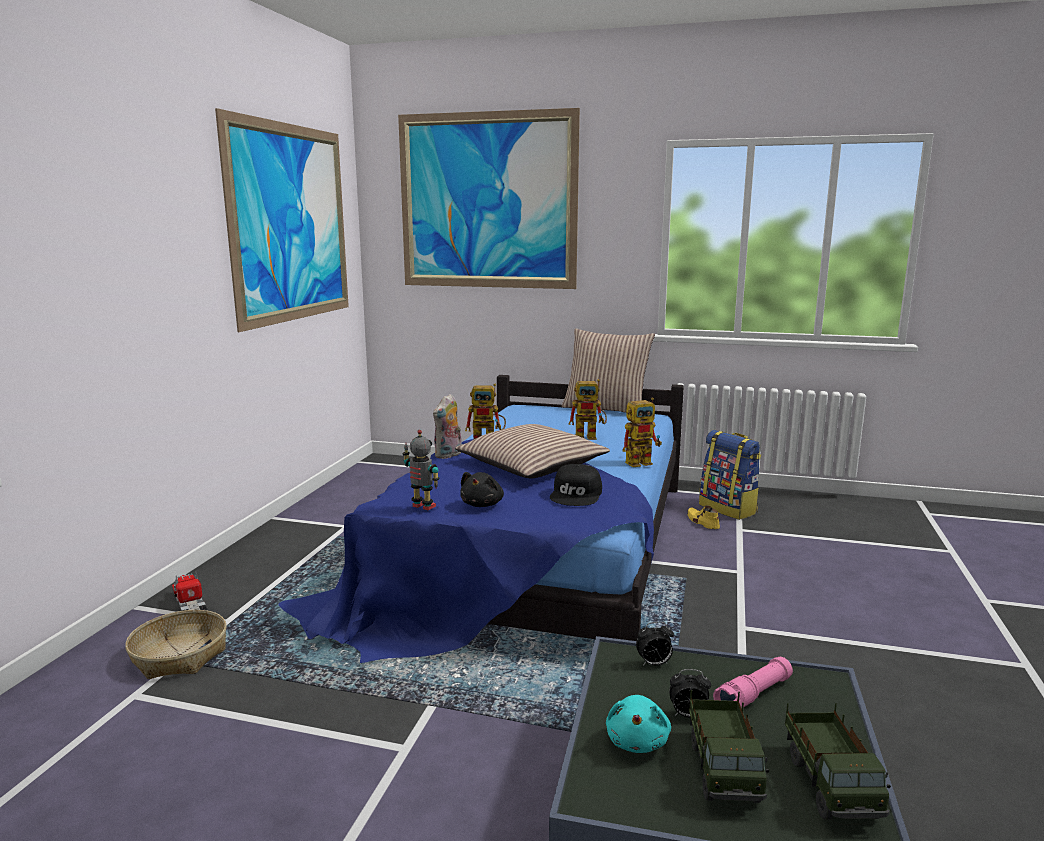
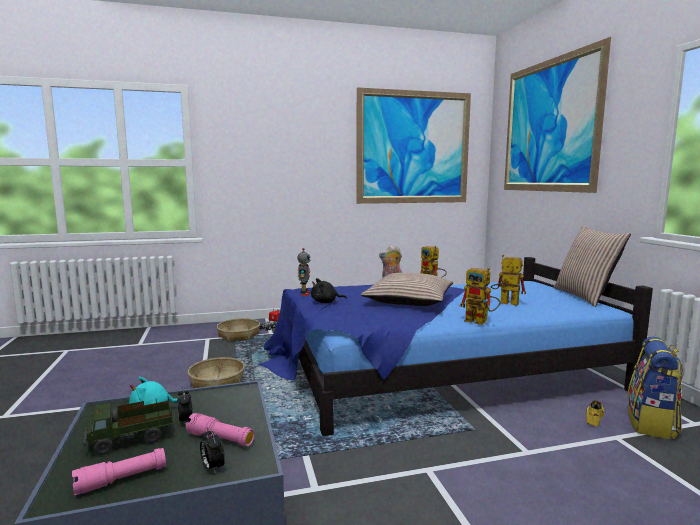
camera: 60 degrees right, 5 degrees down
(373, 720) = (217, 381): none -> basket
(577, 494) = (373, 315): black cap -> none
(590, 436) = (504, 303): toy robot -> toy robot turned 150 degrees clockwise
(654, 664) = (240, 402): alarm clock -> alarm clock (212, 467)
(830, 785) = (121, 480): toy truck -> pink flashlight

